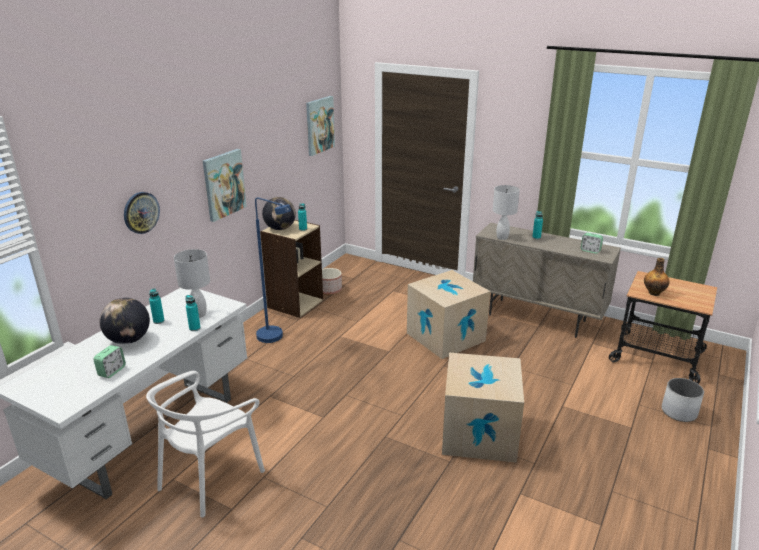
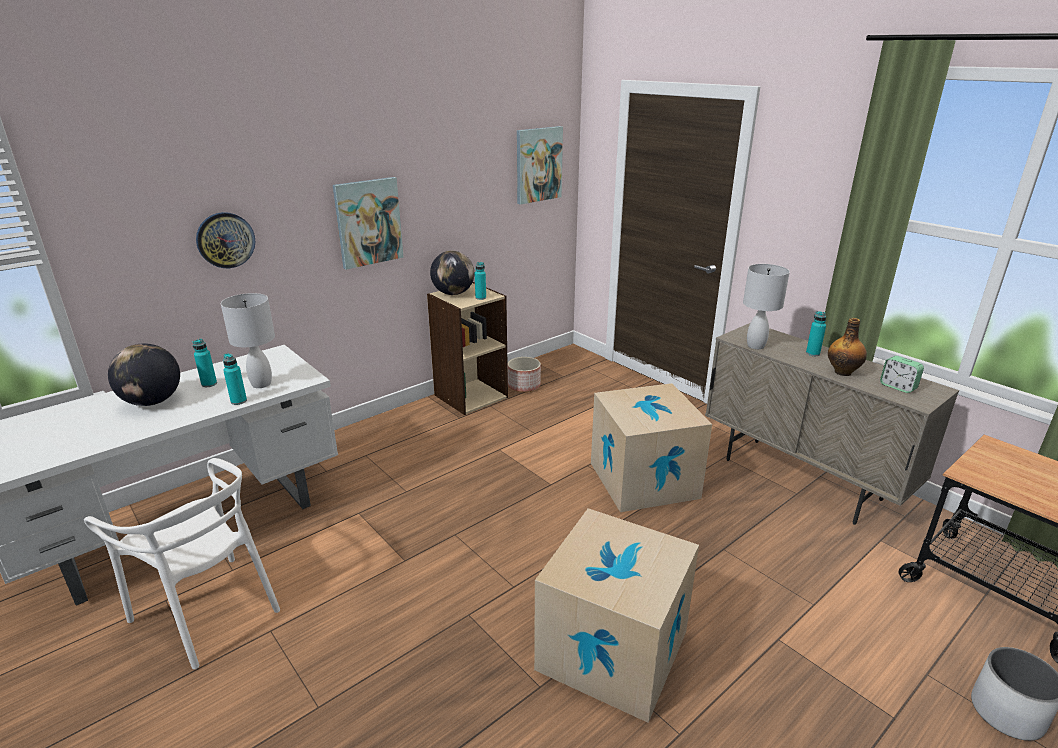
camera: 20 degrees right, 0 degrees up
(112, 371) = (91, 438): alarm clock -> none
(210, 477) = (208, 611): white chair -> white chair turned 105 degrees counterclockwise
(275, 338) = (418, 435): blue floor lamp -> none
(654, 293) = (1001, 479): bottle -> bottle (843, 372)

